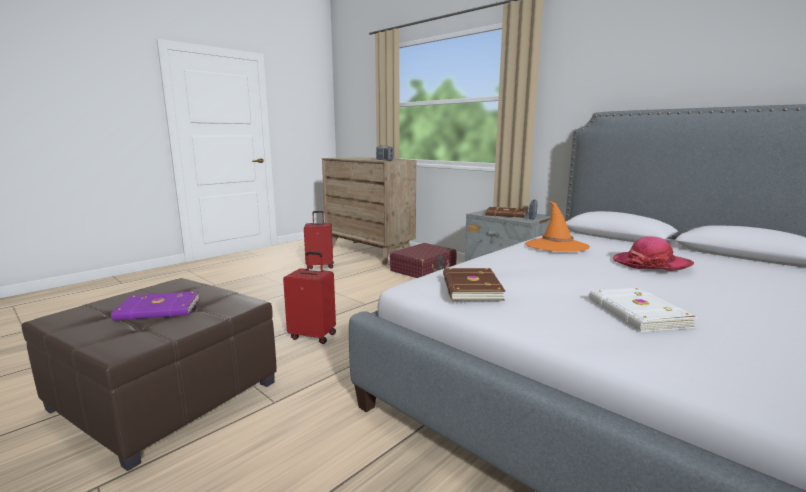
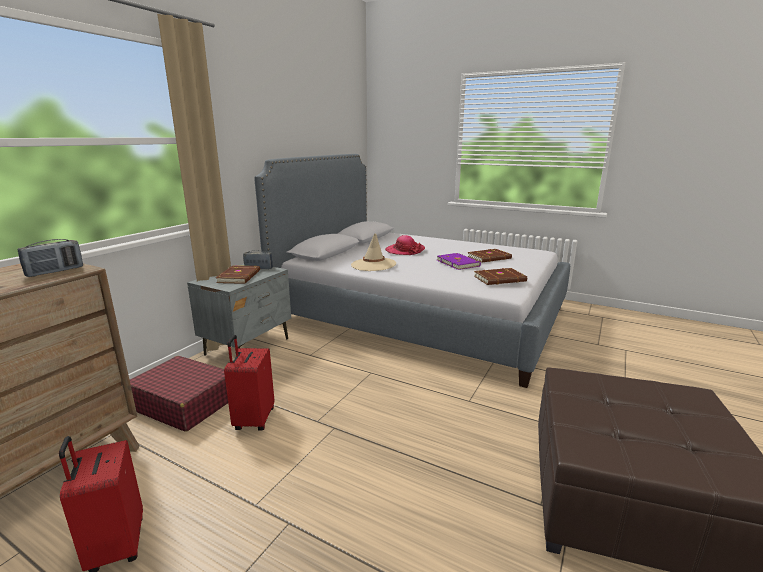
camera: 105 degrees left, 5 degrees up
(159, 310) = (640, 416): purple book -> purple book (458, 263)
(313, 335) = (441, 443): red suitcase -> red suitcase (253, 420)
(556, 246) = (373, 265): orange hat -> beige hat
(636, 313) = (489, 258): white book -> brown book

